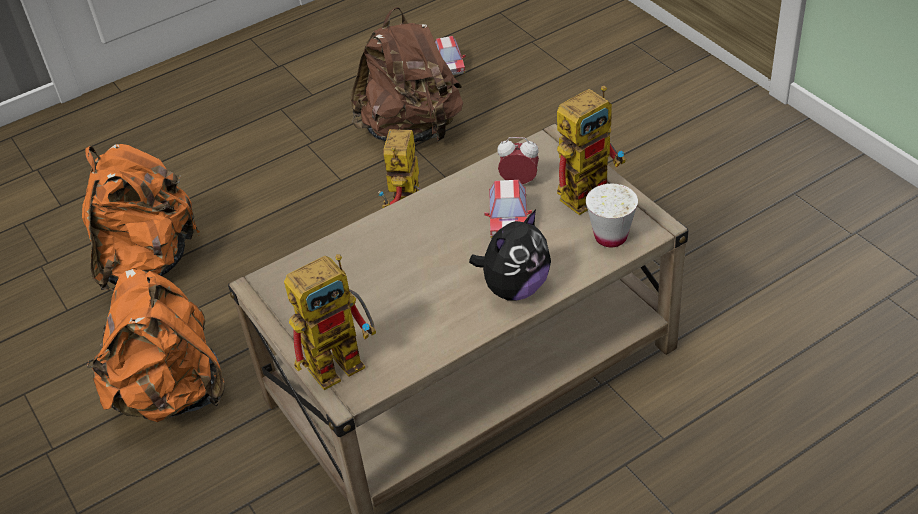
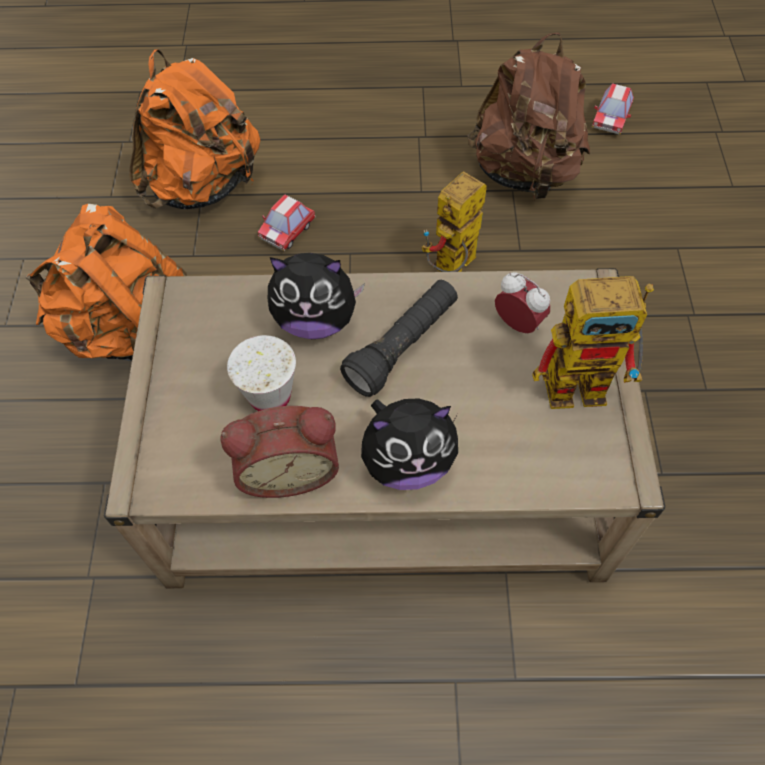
camera: 30 degrees right, 15 degrees up
(344, 359) = (173, 438): toy robot -> none
(381, 246) = (316, 320): none -> plush toy
(440, 332) = (288, 468): none -> alarm clock
(454, 230) = (402, 346): none -> black flashlight
(509, 221) = (468, 369): toy car -> toy car (287, 231)
(610, 237) = (564, 461): white cup -> white cup (270, 396)

